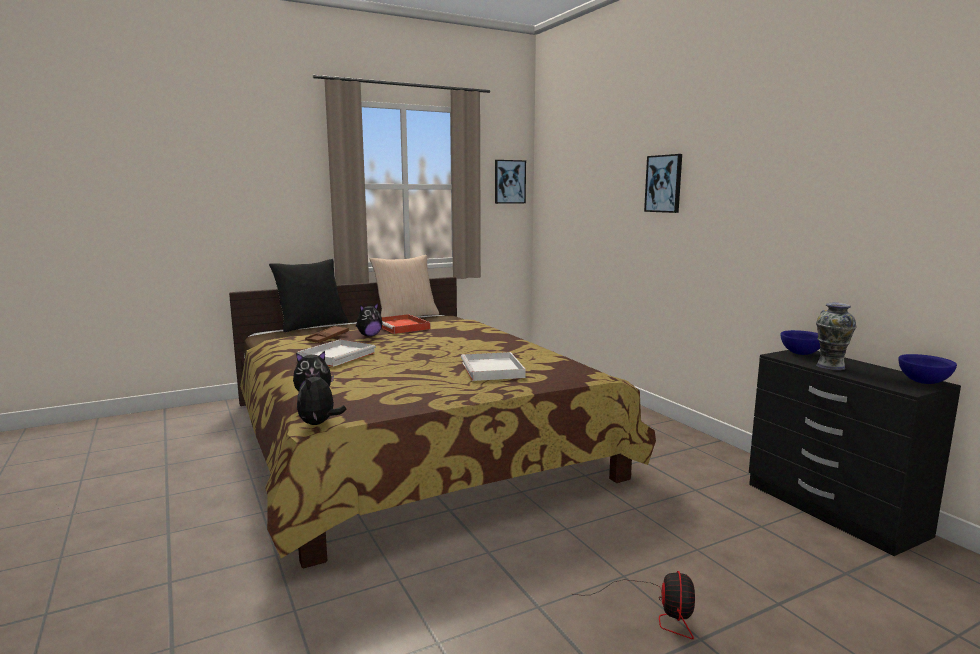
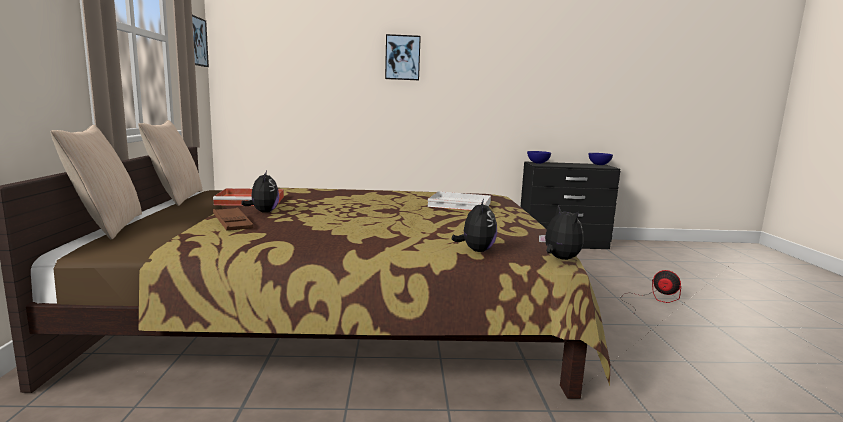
camera: 65 degrees left, 0 degrees up
(311, 325) = (107, 226): black pillow -> beige pillow
(319, 423) = (559, 259): plush toy -> plush toy turned 150 degrees counterclockwise
(337, 355) = (334, 228): white tray -> none
(830, 366) = (566, 165): vase -> none

